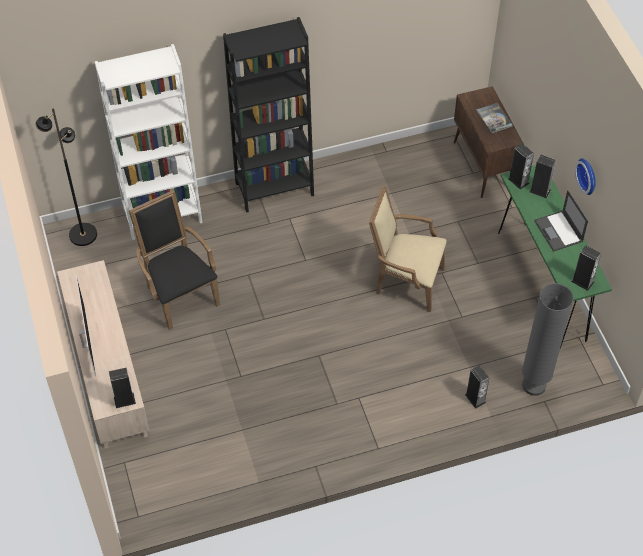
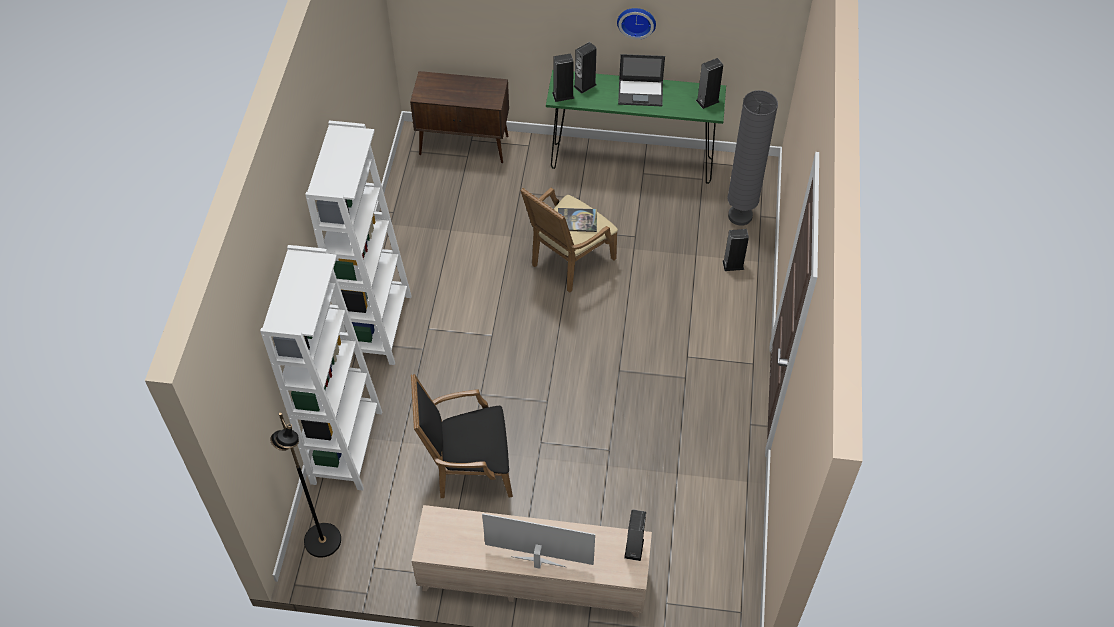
camera: 65 degrees left, 0 degrees up
(274, 189) = (378, 327): black bookcase -> white bookcase
(494, 118) = (461, 87): book -> book (577, 220)

